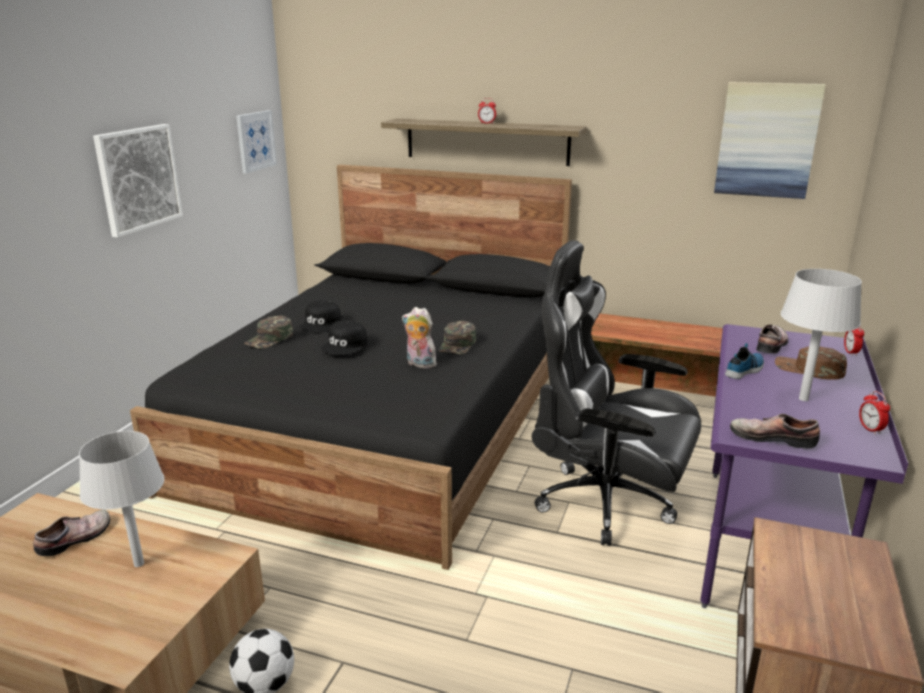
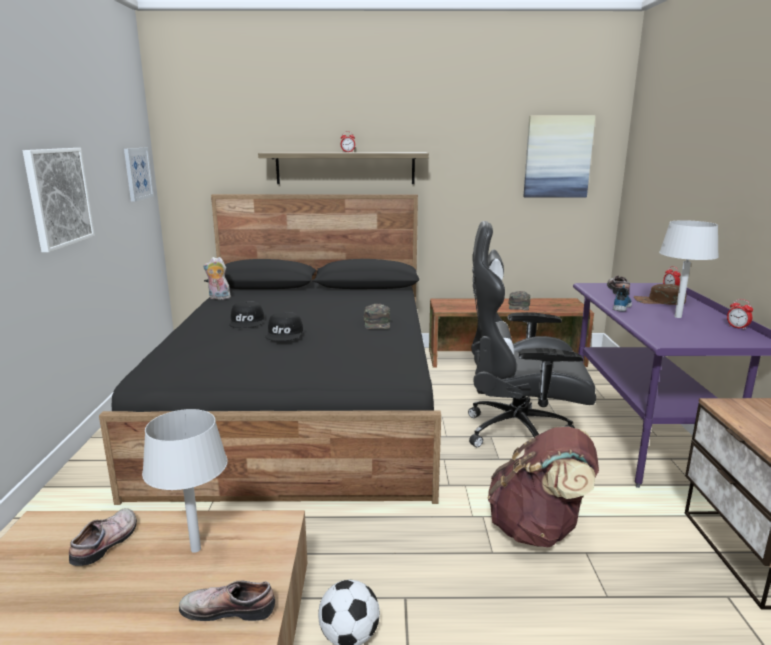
camera: 20 degrees left, 5 degrees down
(270, 339) = (213, 336): green cap -> green cap (519, 306)
(419, 364) = (360, 339): plush toy -> plush toy (218, 298)
(537, 627) = (538, 529): none -> brown backpack
(772, 437) = (689, 340): shoe -> shoe (229, 608)

